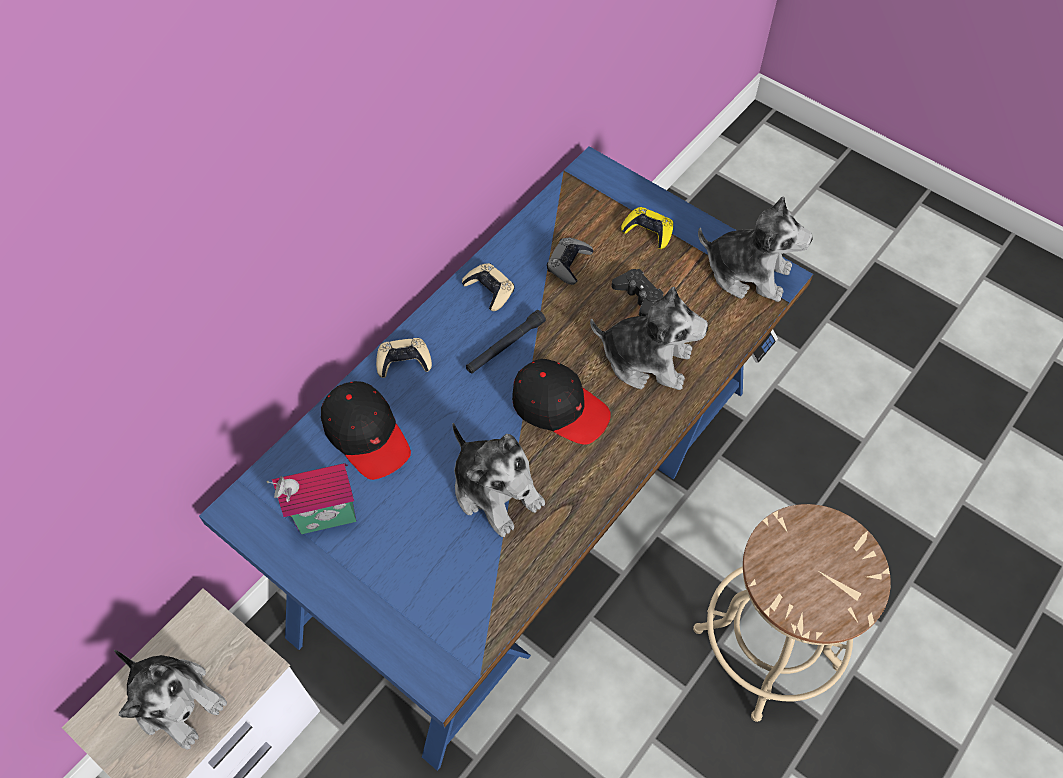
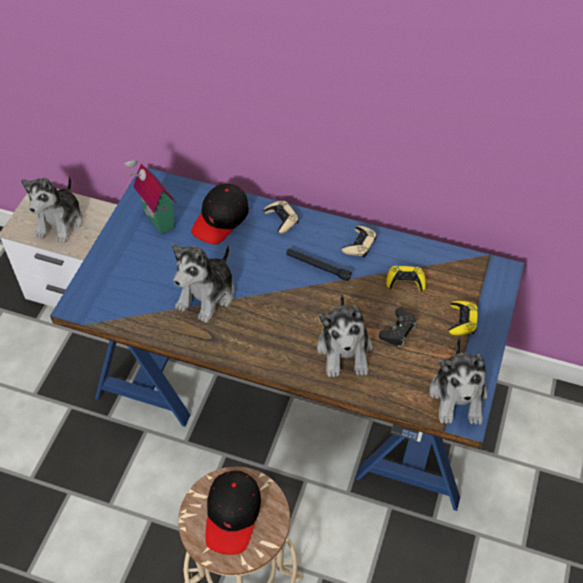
camera: 70 degrees right, 5 degrees down
(559, 407) = (283, 310): black cap -> black cap (232, 515)
(569, 264) = (405, 282): grey game controller -> yellow game controller

